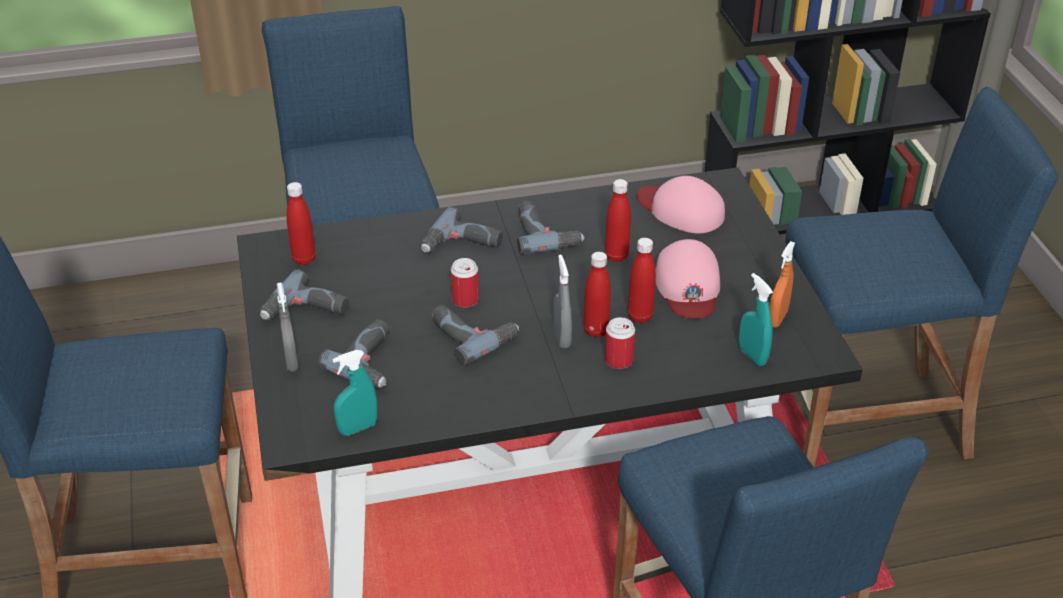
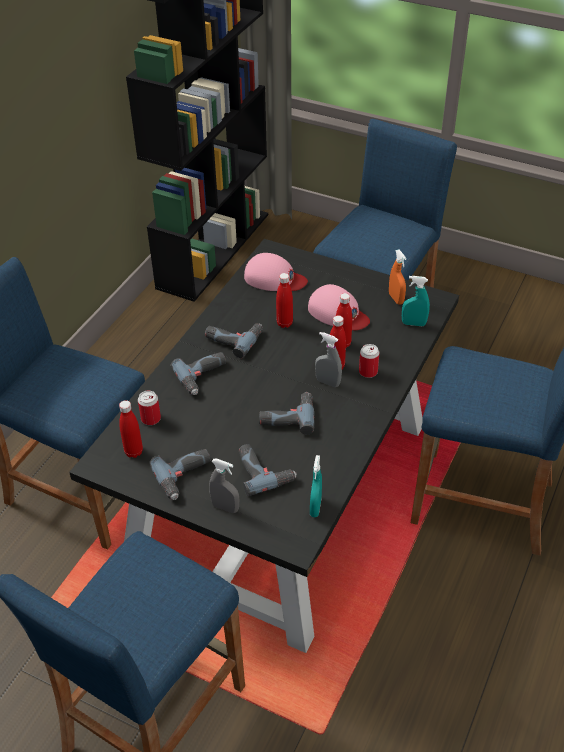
camera: 50 degrees left, 5 degrees up
(465, 300) = (254, 402): can -> can (151, 418)
(680, 210) = (274, 278): pink cap -> pink cap turned 150 degrees counterclockwise

